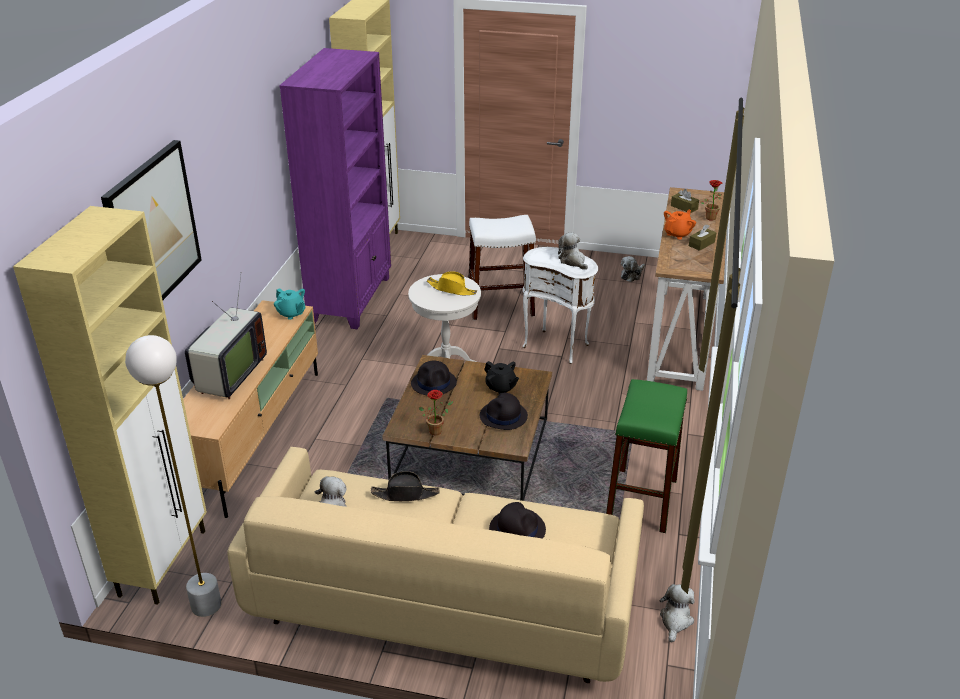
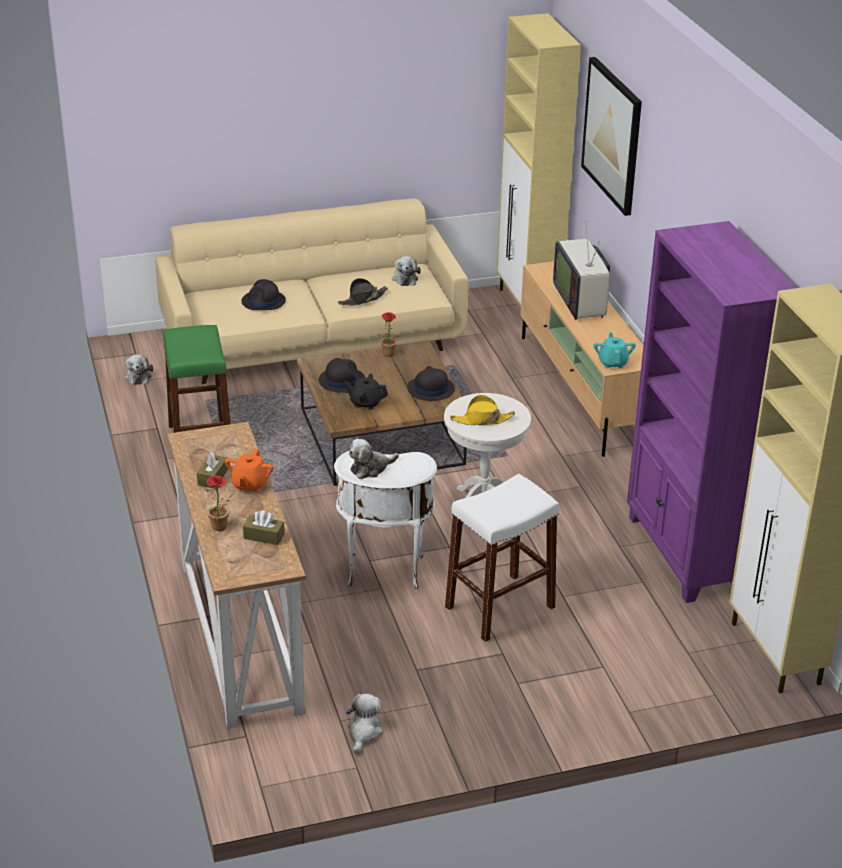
camera: 150 degrees right, 0 degrees up
(206, 605) = (468, 297): white floor lamp -> none
(291, 313) = (613, 363): turquoise teapot -> turquoise teapot turned 75 degrees clockwise
(572, 261) = (370, 468): plush toy -> plush toy turned 120 degrees clockwise

